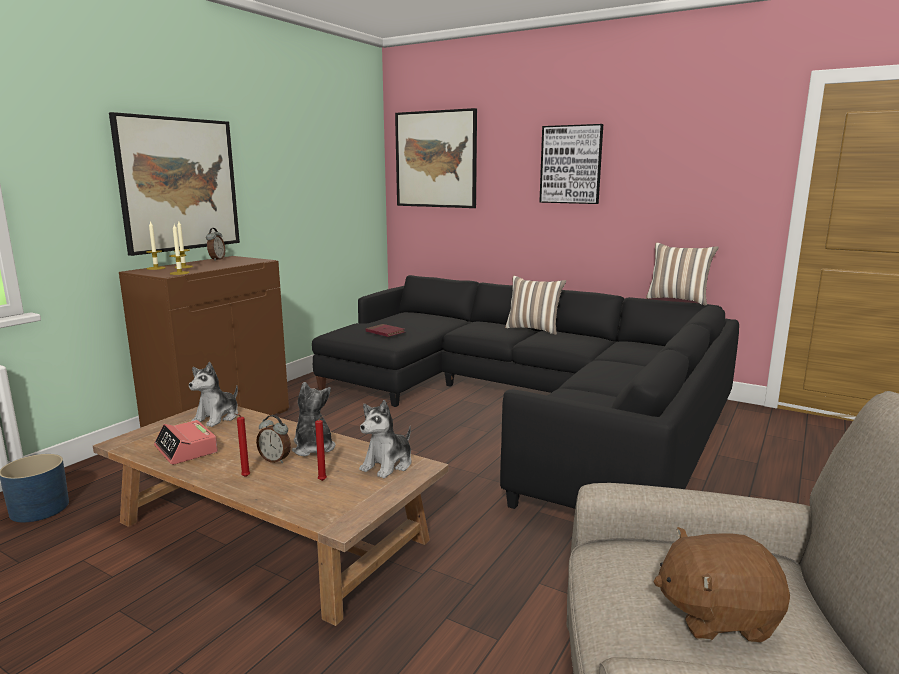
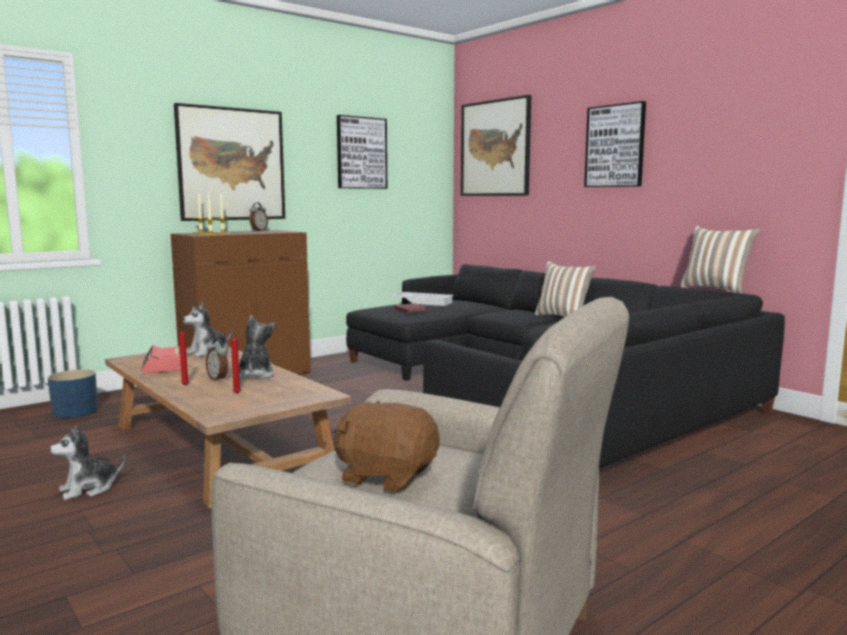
camera: 20 degrees right, 5 degrees down
(306, 165) = (361, 153): none -> picture
(385, 320) = (423, 302): none -> white tray
(388, 465) = (300, 391): plush toy -> plush toy (88, 489)

